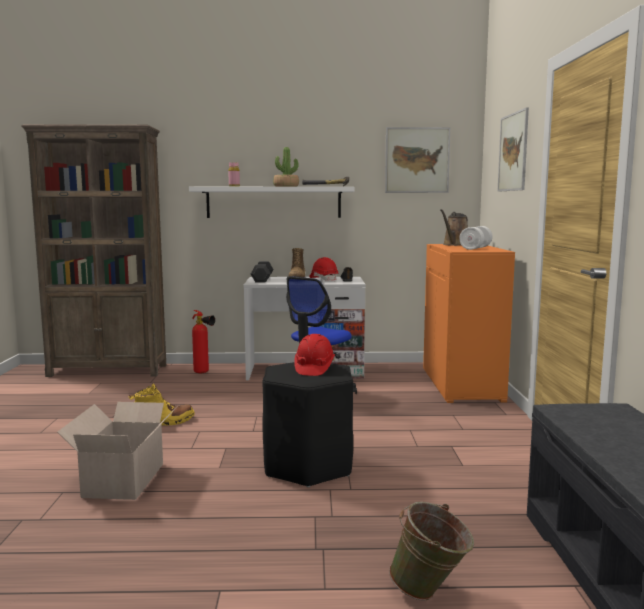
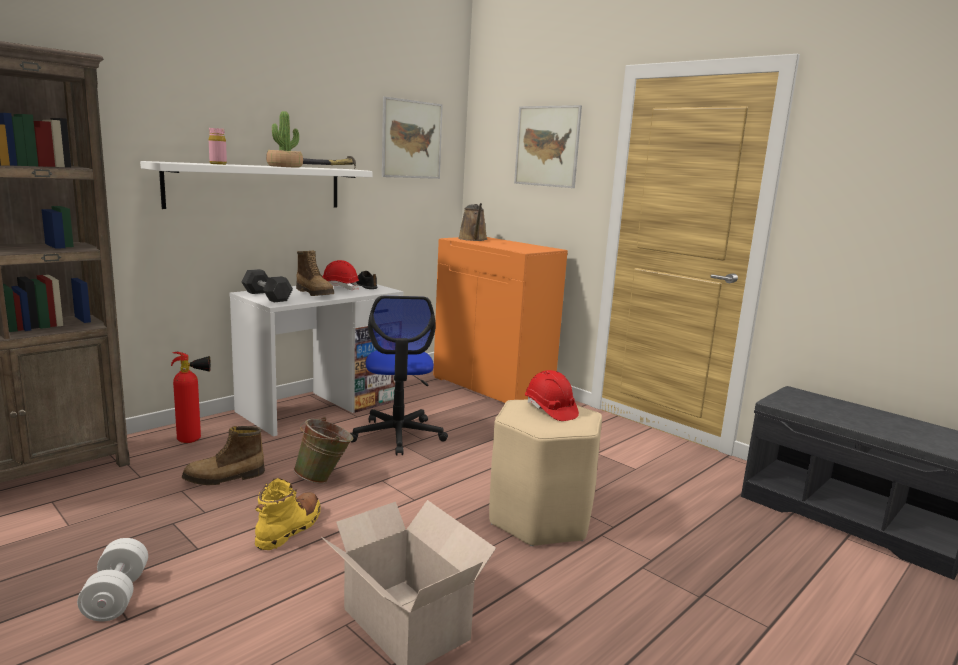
camera: 45 degrees left, 5 degrees up
(182, 392) = (224, 478): none -> boot
(307, 466) = (539, 518): black stool -> beige stool
(430, 593) = (814, 589): green bucket -> green bucket (324, 479)
(475, 248) = (517, 245): white dumbbell -> white dumbbell (116, 596)

